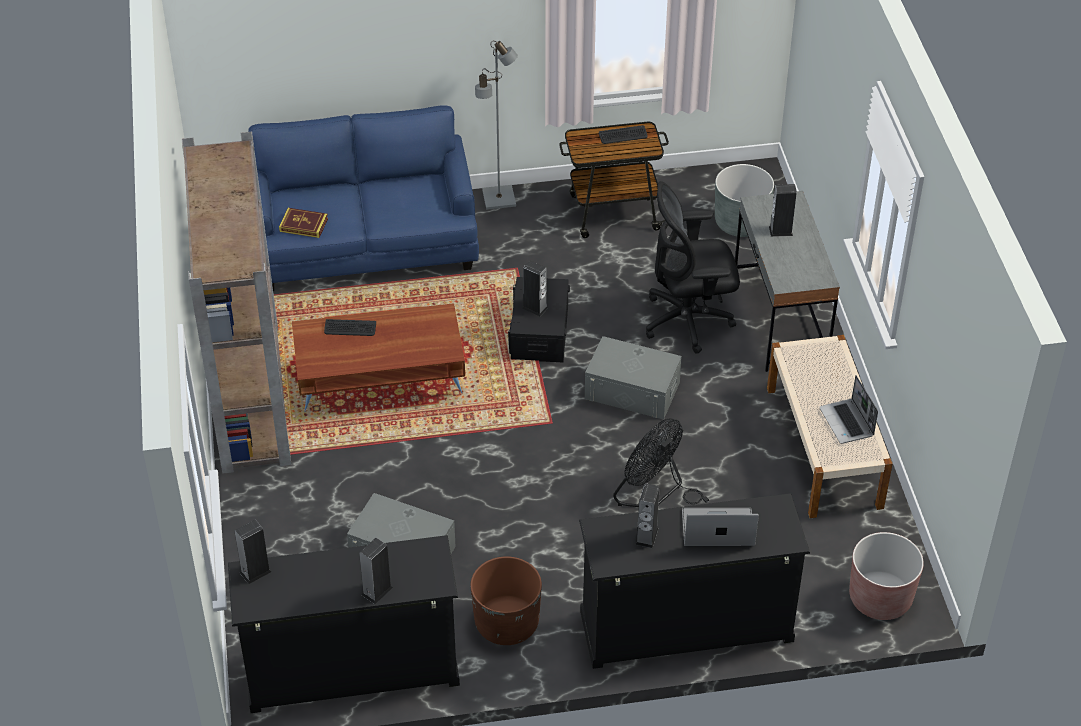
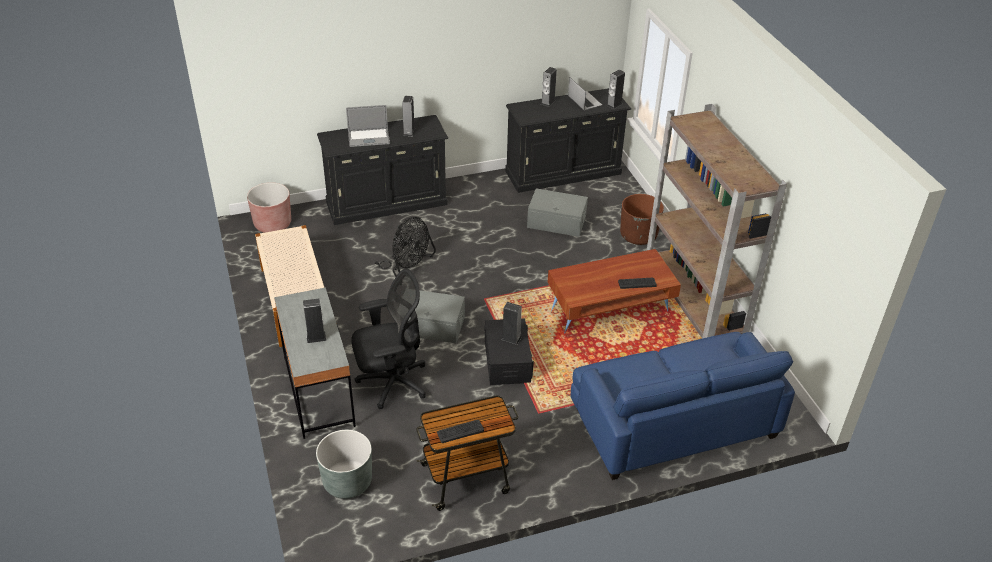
camera: 170 degrees right, 5 degrees down
(303, 225) = (712, 351): book -> none
(499, 198) = (574, 483): grey floor lamp -> none
(506, 623) = (487, 196): brown planter -> brown planter (638, 235)
(847, 423) = (280, 253): laptop -> laptop (584, 101)

